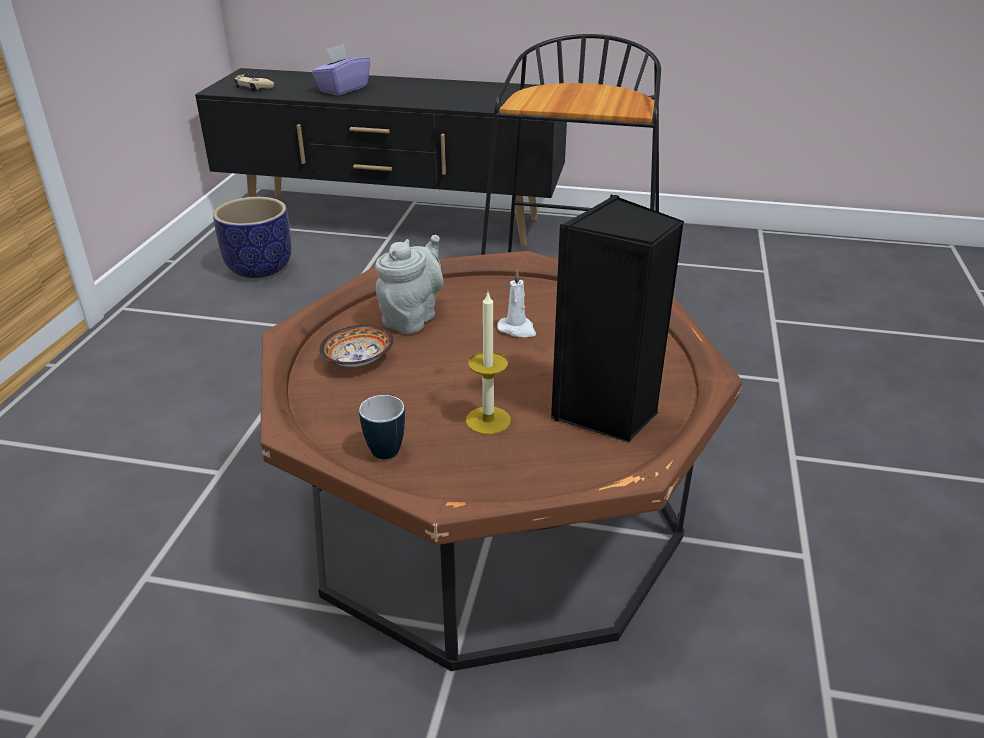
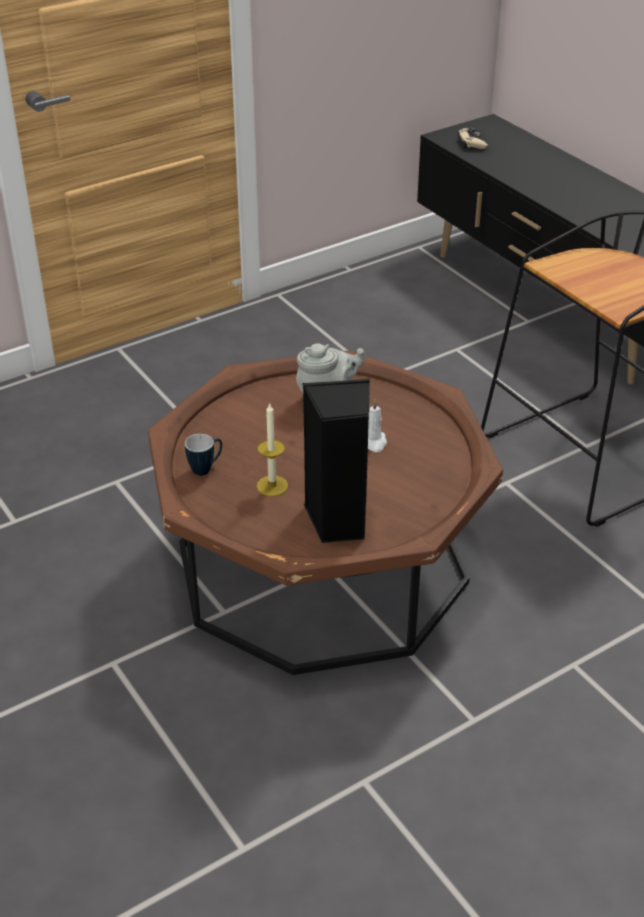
camera: 45 degrees right, 5 degrees up
(260, 268) = (399, 304): planter -> none
(343, 89) = (536, 172): purple tissue box -> none
(358, 361) = (259, 411): bowl -> none

